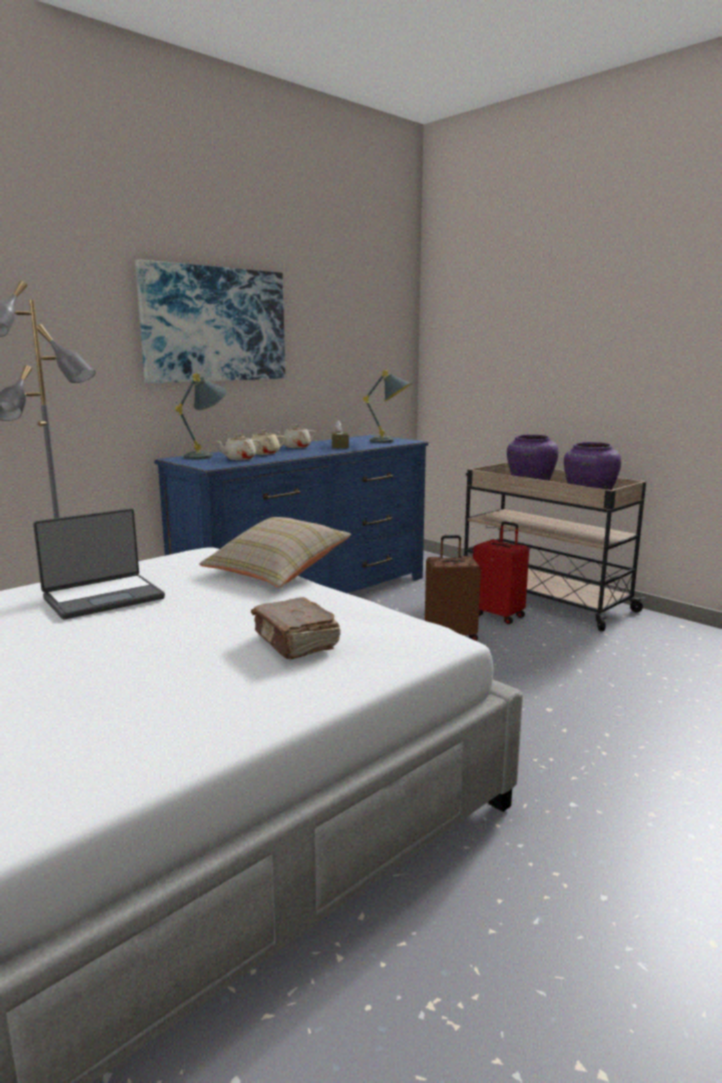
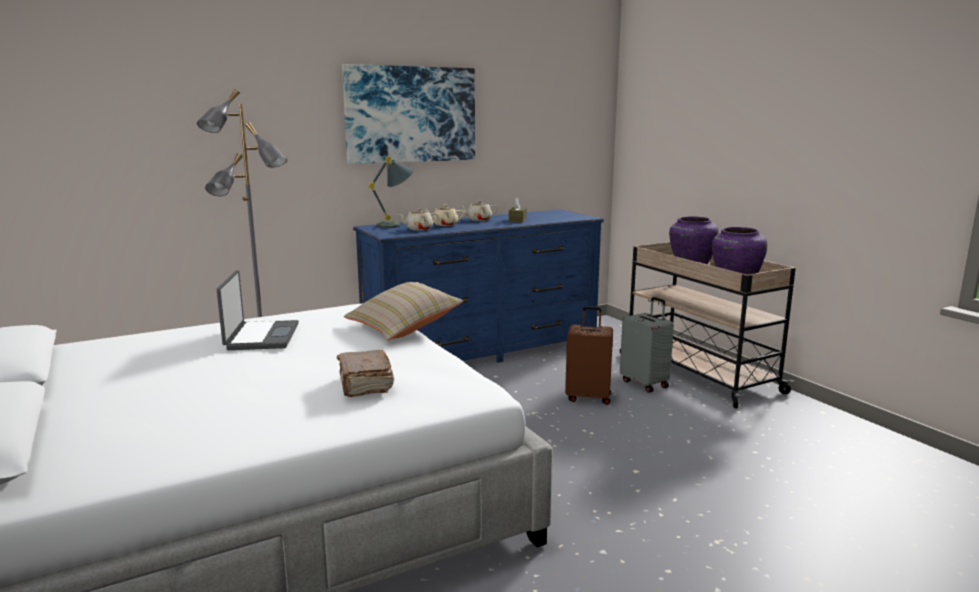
camera: 15 degrees right, 0 degrees up
(103, 597) = (261, 337): laptop -> laptop turned 75 degrees counterclockwise
(390, 441) = (568, 217): grey table lamp -> none
(499, 615) = (645, 383): red suitcase -> grey suitcase

